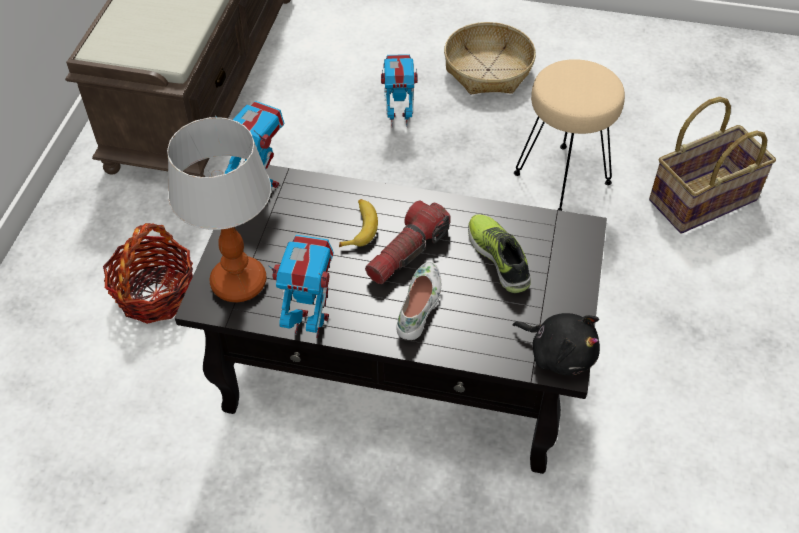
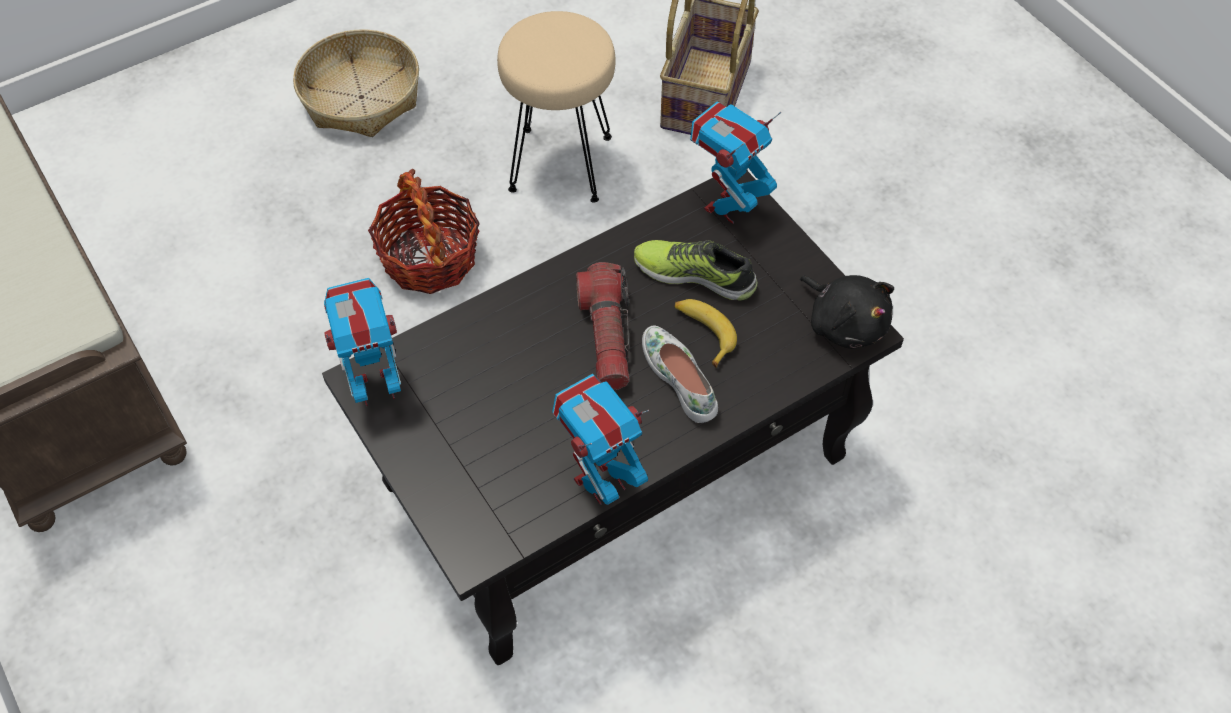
camera: 45 degrees left, 5 degrees up
(155, 293) = (274, 614): basket -> basket (429, 258)
(239, 283) = (482, 503): table lamp -> none
(359, 227) = (531, 348): banana -> banana (703, 333)
(399, 120) = (326, 218): toy robot -> toy robot (727, 207)
(559, 353) = (845, 323): black plush toy -> black plush toy turned 60 degrees clockwise

